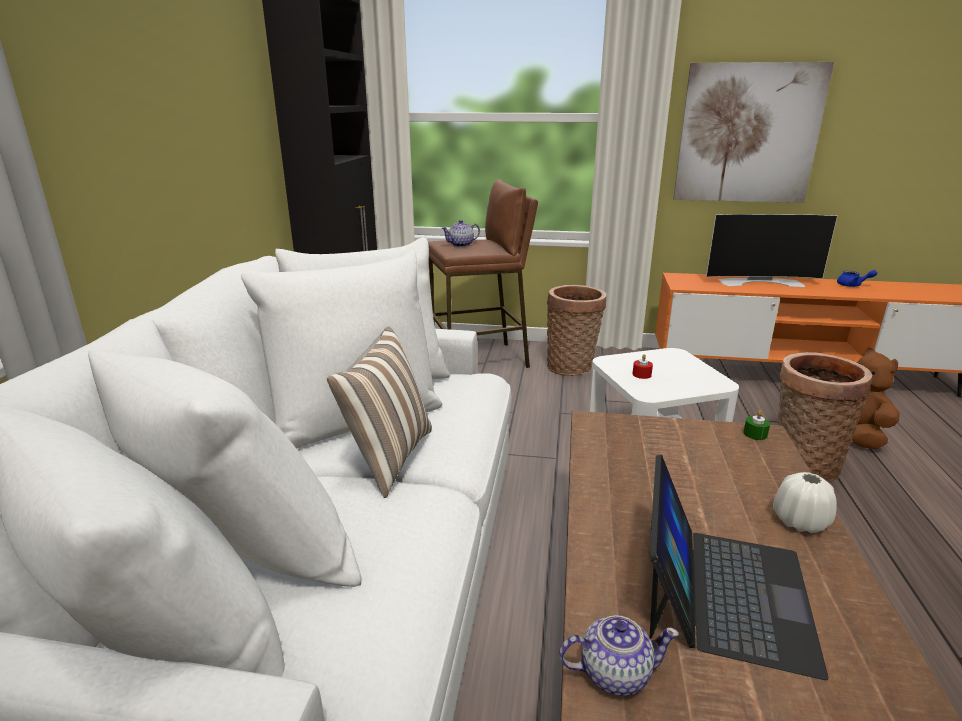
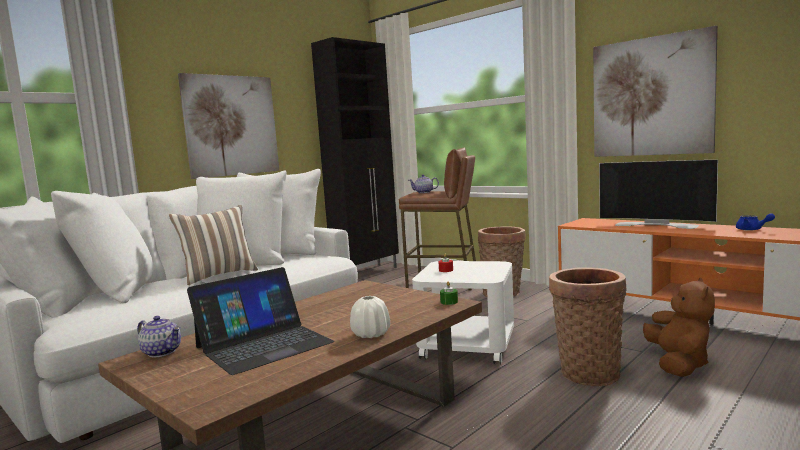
camera: 35 degrees right, 15 degrees down
(177, 144) = (231, 125): none -> picture

